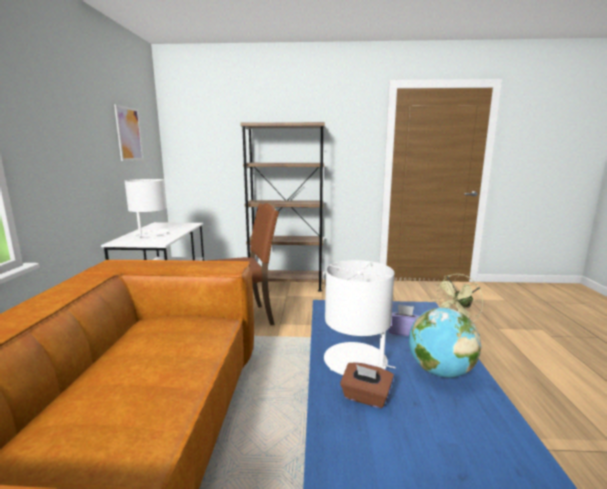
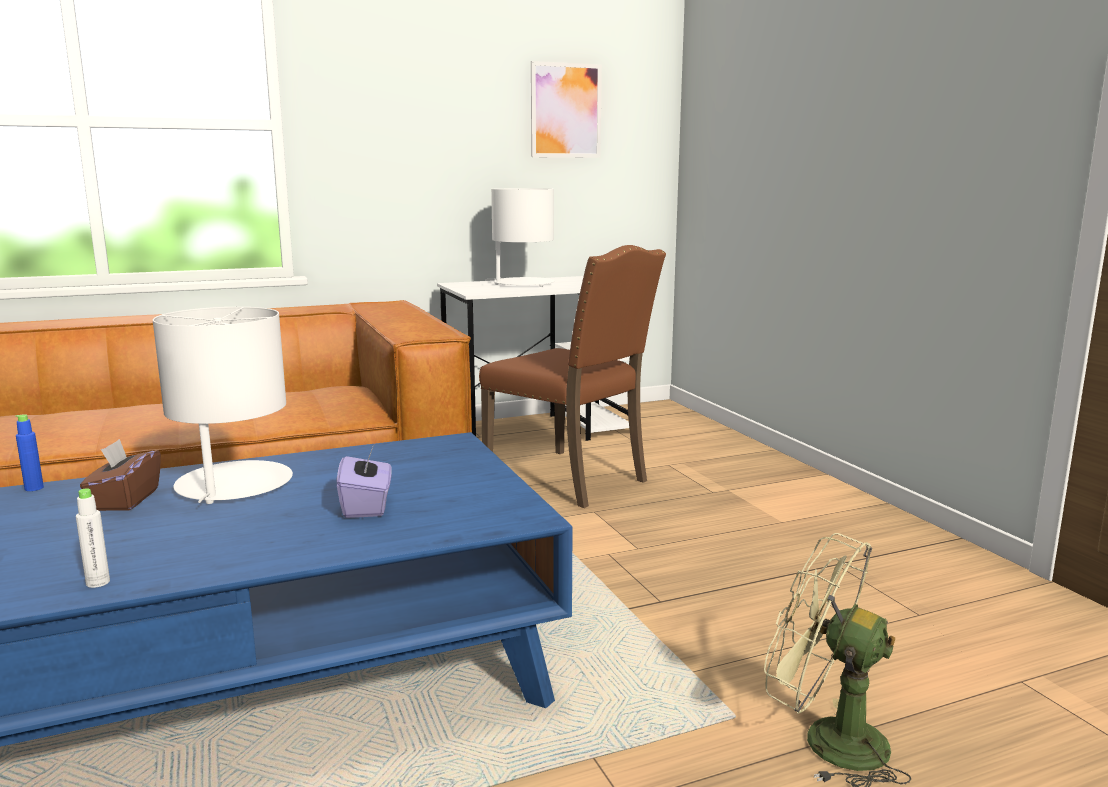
camera: 65 degrees right, 0 degrees up
(286, 285) = (784, 477): brown bookcase -> none
(320, 439) = (34, 488): none -> blue bottle
(440, 372) = (208, 542): globe -> none
(489, 404) = (98, 582): none -> white bottle

